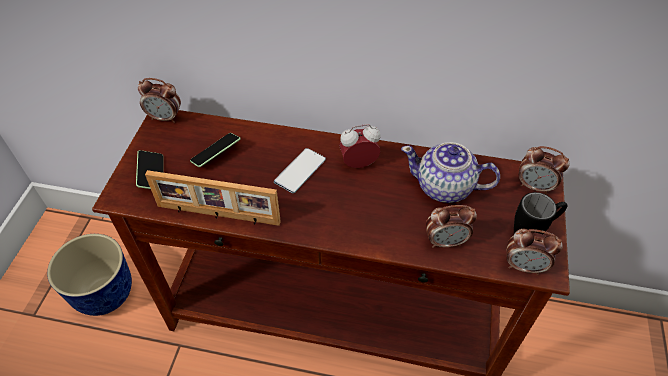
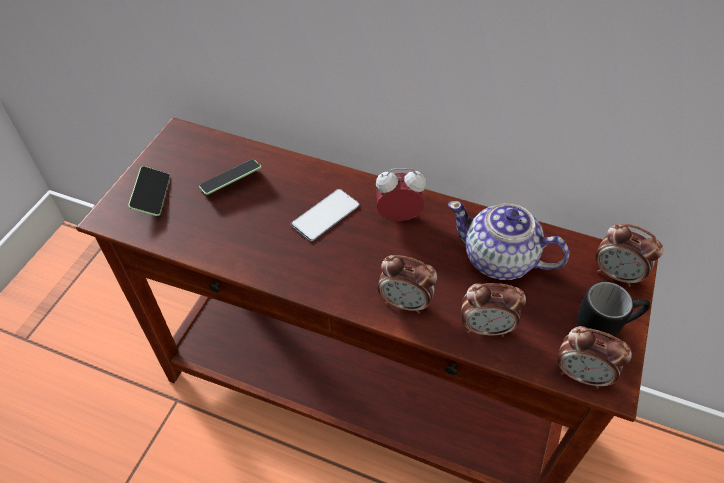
camera: 10 degrees right, 0 degrees up
(105, 293) = (107, 327): planter -> none
(165, 118) = (183, 132): alarm clock -> alarm clock (405, 303)
(218, 215) = (216, 255): picture frame -> none

